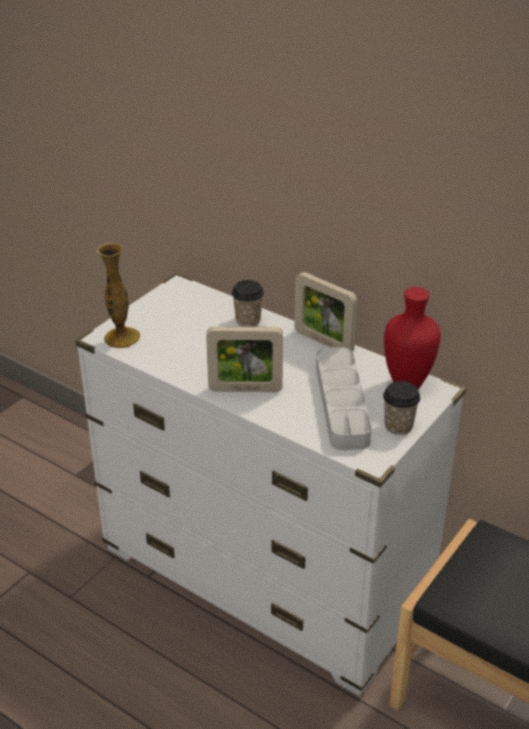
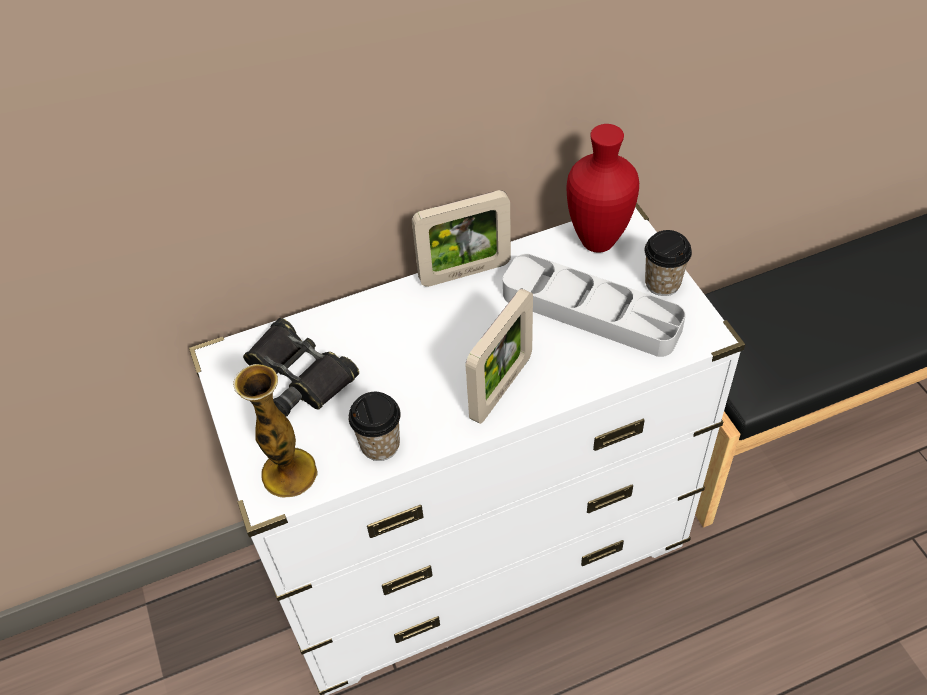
camera: 55 degrees left, 15 degrees up
(188, 314) = (297, 376): none -> black binoculars
(248, 320) = (363, 322): cup -> cup (380, 445)

